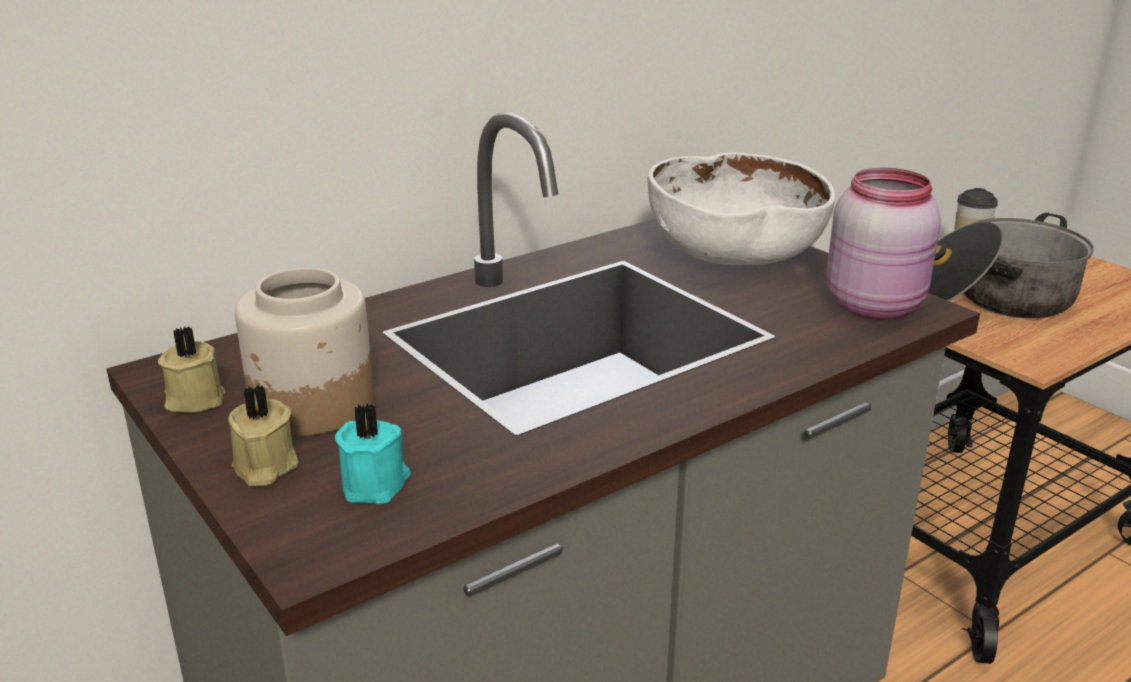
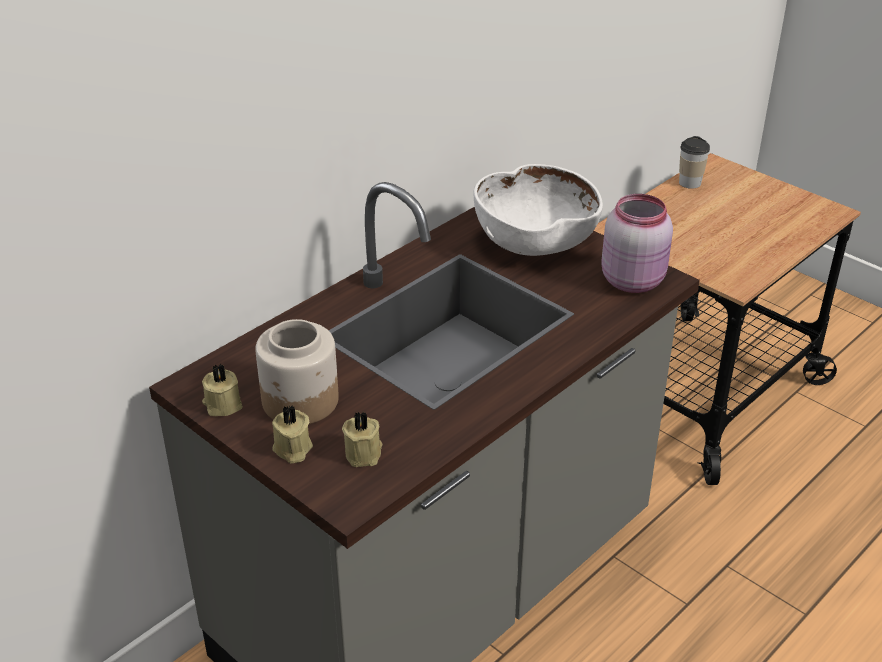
camera: 10 degrees left, 10 degrees up
(377, 484) = (364, 453): turquoise candle -> beige candle
(988, 300) = (705, 231): cooking pot -> none

